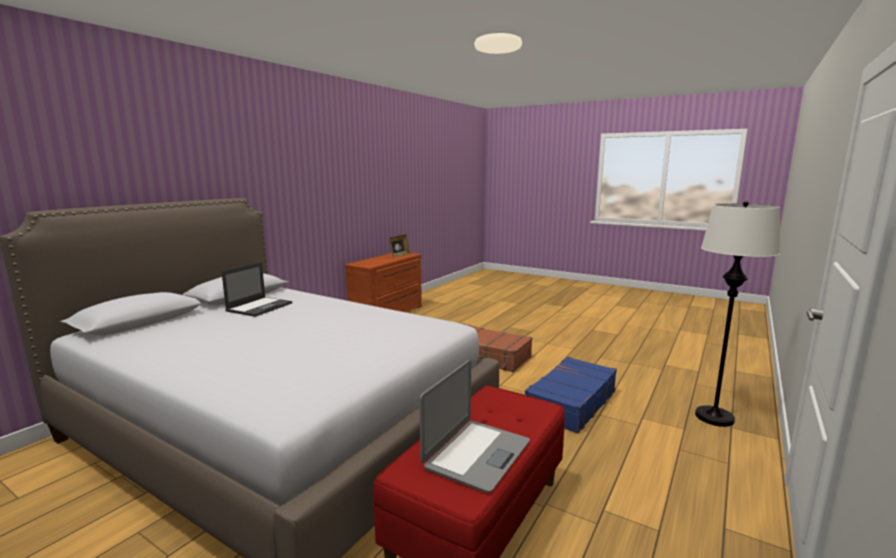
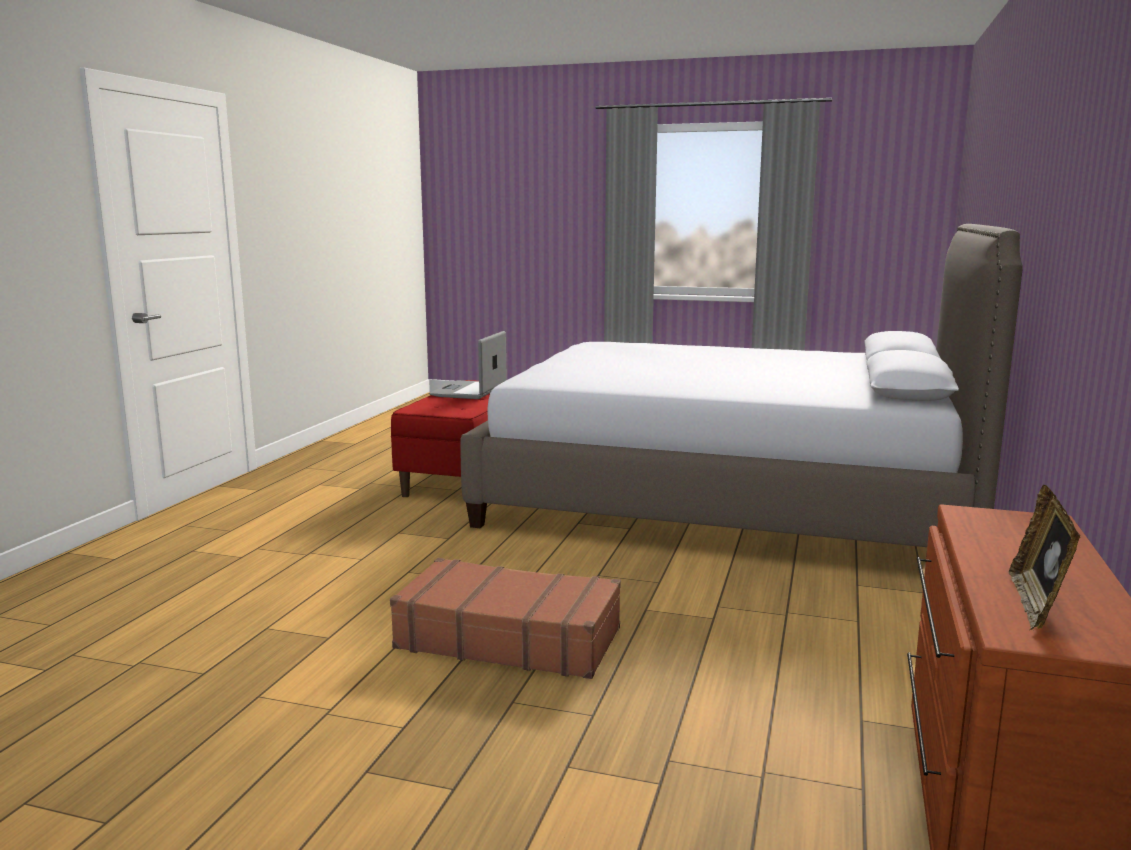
camera: 165 degrees right, 0 degrees up
(260, 307) = (818, 380): laptop -> none
(570, 403) = (345, 564): blue suitcase -> none
(714, 417) = (118, 568): white floor lamp -> none

